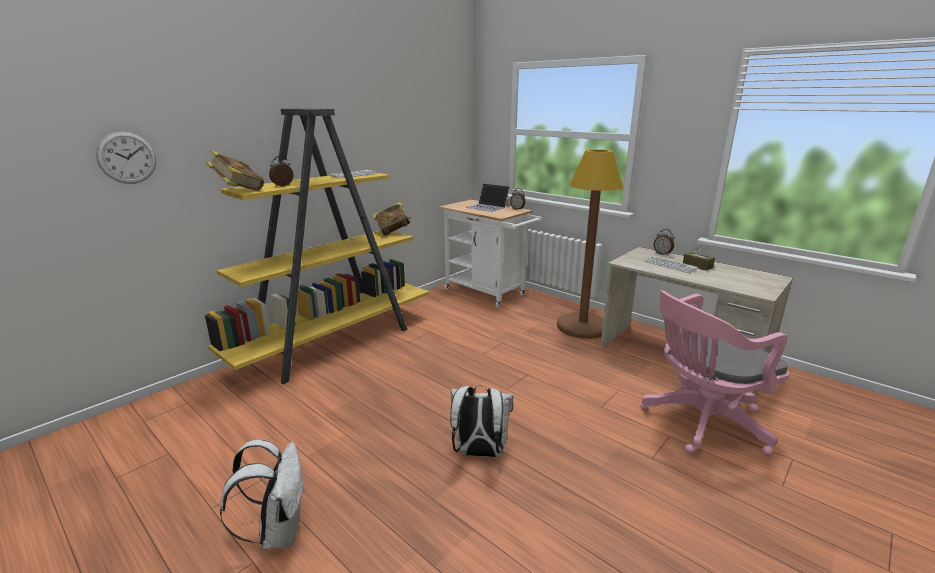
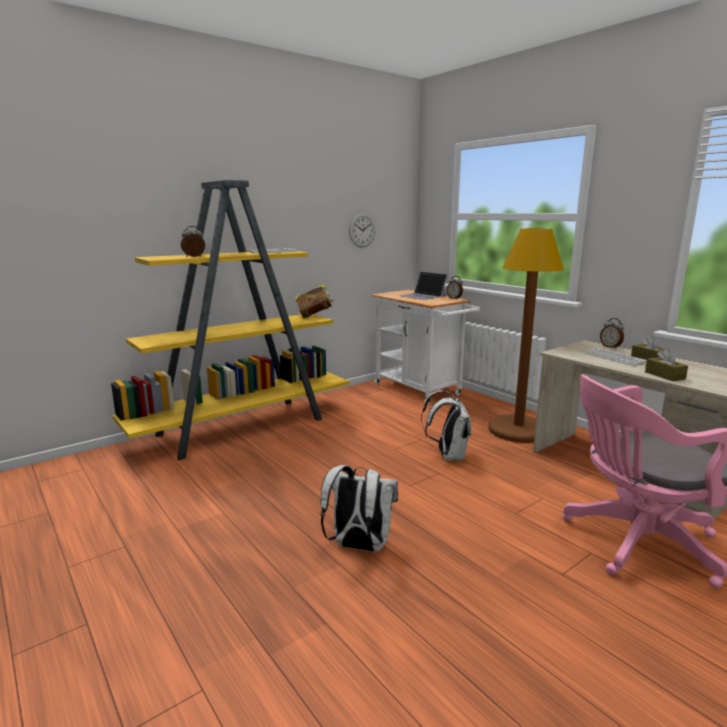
camera: 10 degrees right, 5 degrees down
(127, 158) = (48, 222): wall clock -> wall clock (362, 230)
(238, 191) = (148, 258): book -> none
(278, 531) = (123, 597): white backpack -> white backpack (448, 456)
(715, 282) = (664, 375): none -> brown tissue box

